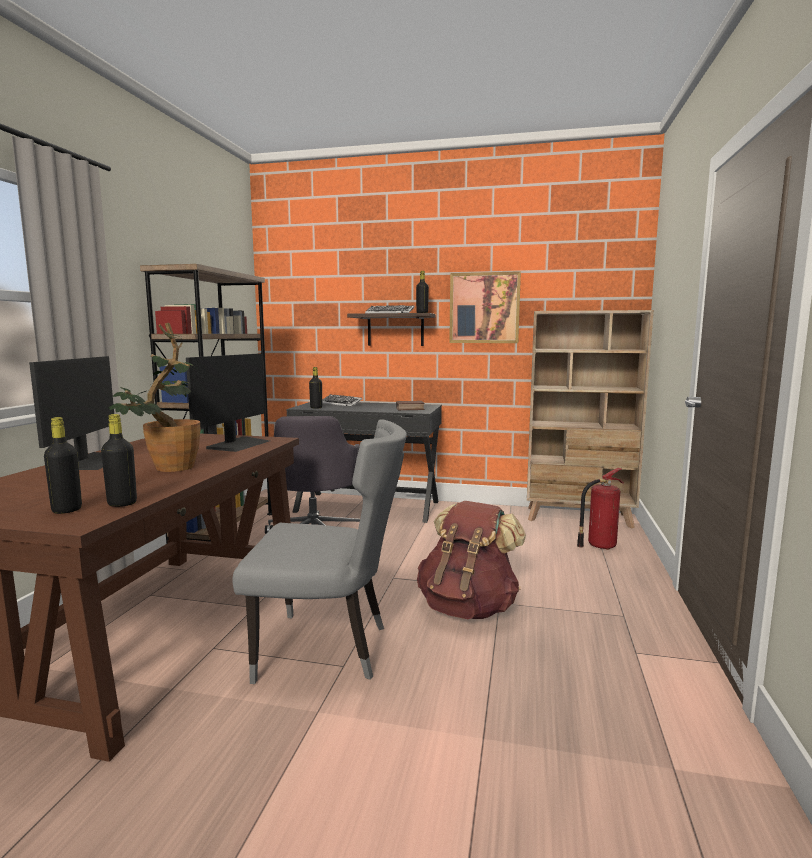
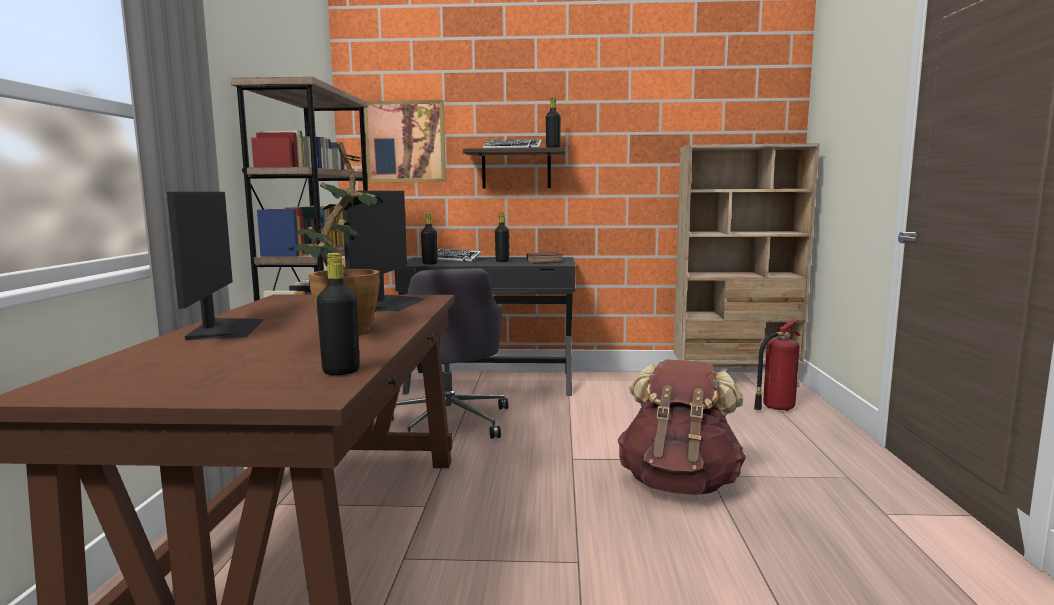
camera: 10 degrees left, 0 degrees up
(67, 510) = (276, 382): black bottle -> black bottle (502, 261)
(329, 649) = (549, 545): grey chair -> none
(484, 308) = (622, 143): picture -> picture (405, 142)

